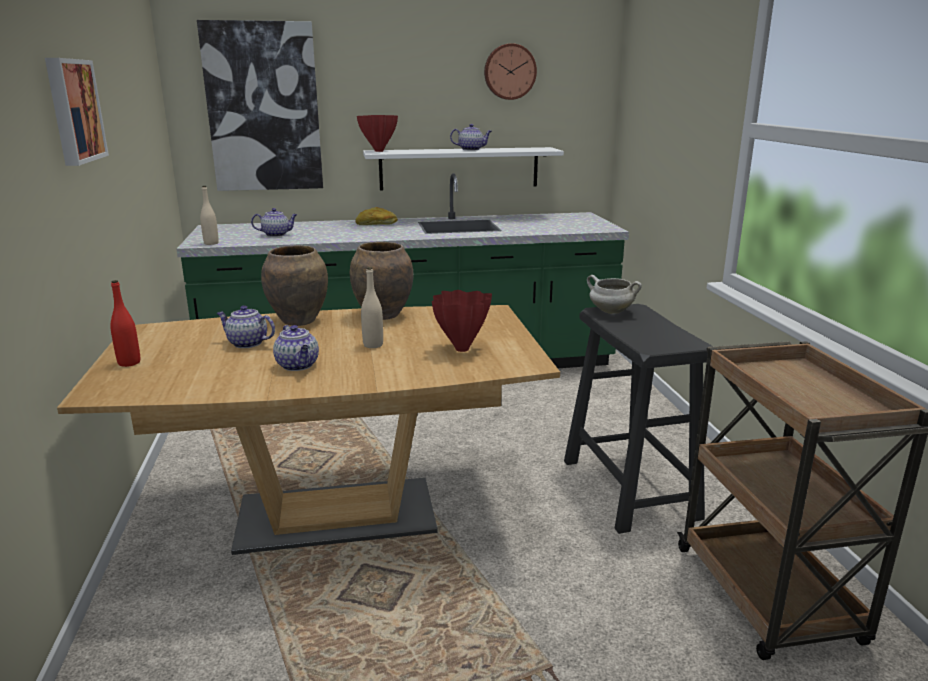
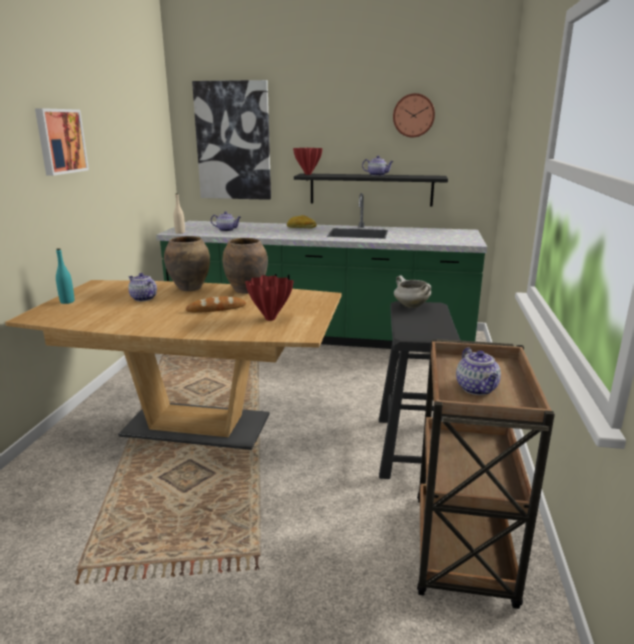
camera: 20 degrees right, 0 degrees up
(129, 363) = (67, 302): red bottle -> turquoise bottle
(298, 366) = (156, 316): teapot -> teapot (477, 389)
(373, 345) = (216, 309): beige bottle -> bread
(459, 168) = (371, 189): white shelf -> black shelf

